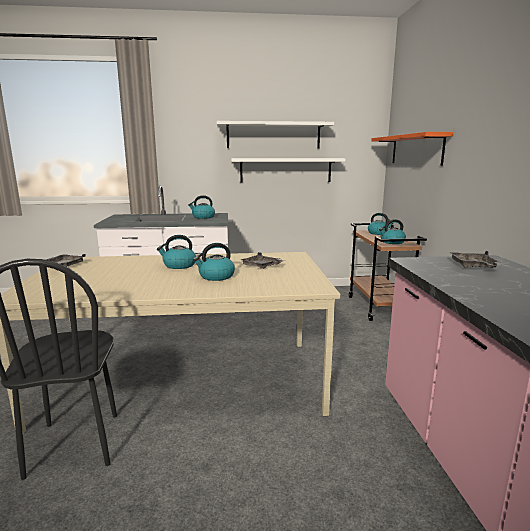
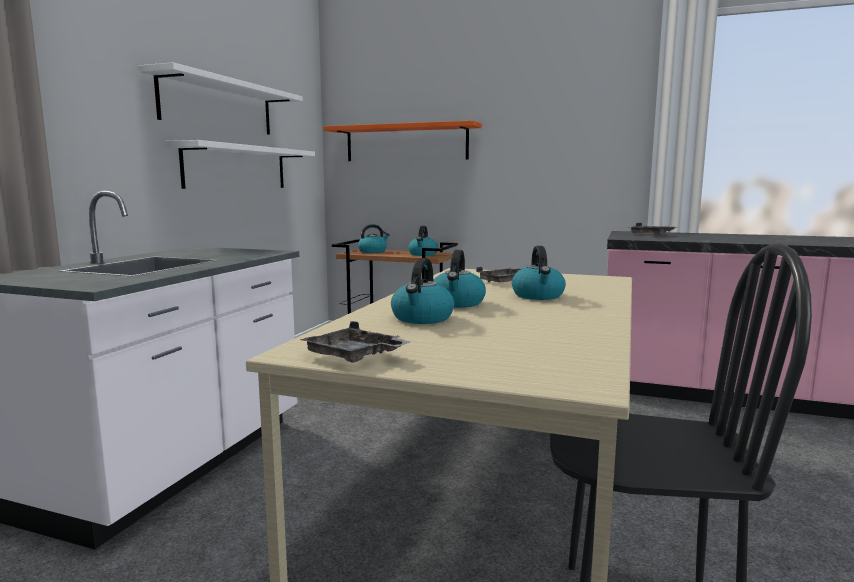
camera: 65 degrees left, 5 degrees down
(203, 217) = (209, 253): kettle -> kettle (422, 318)

